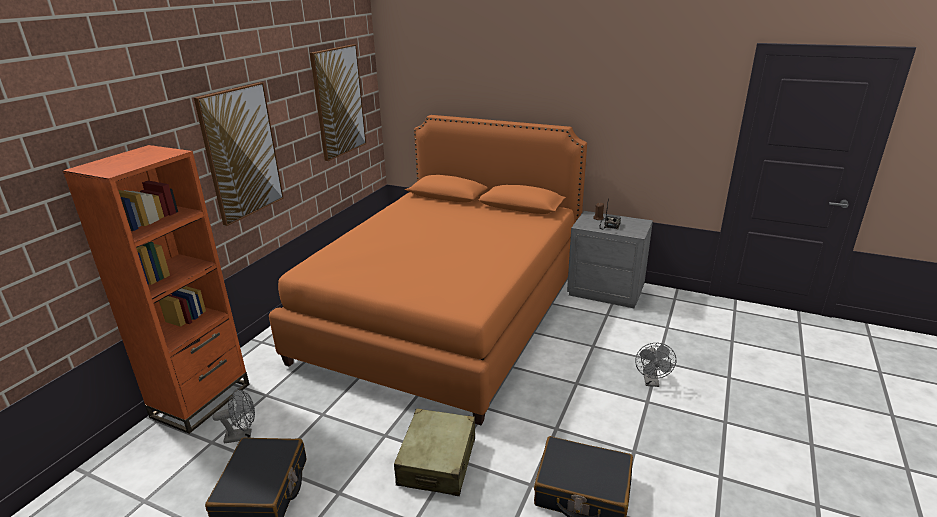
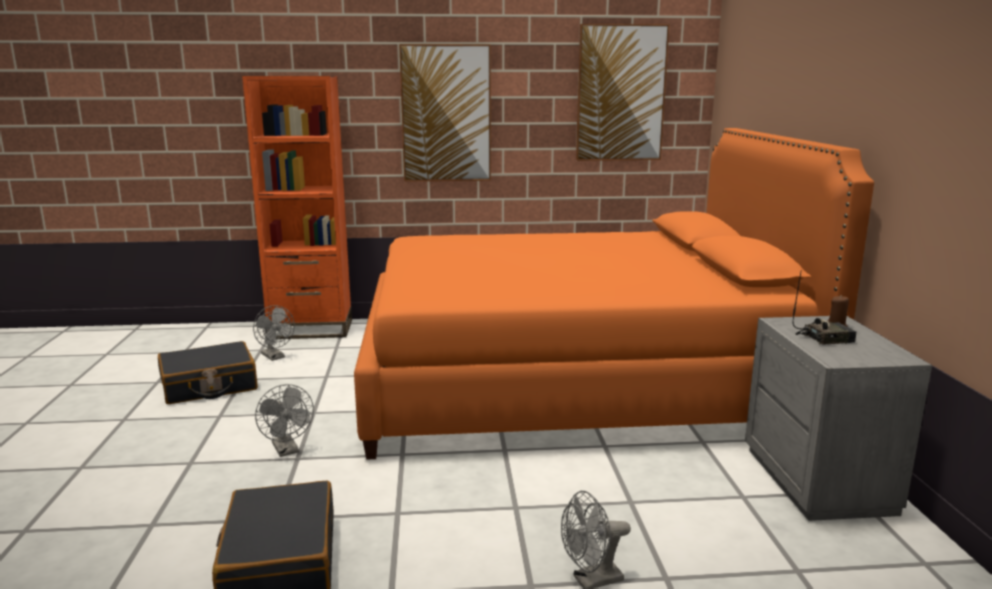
camera: 60 degrees right, 10 degrees down
(437, 461) = (287, 450): beige suitcase -> grey fan

